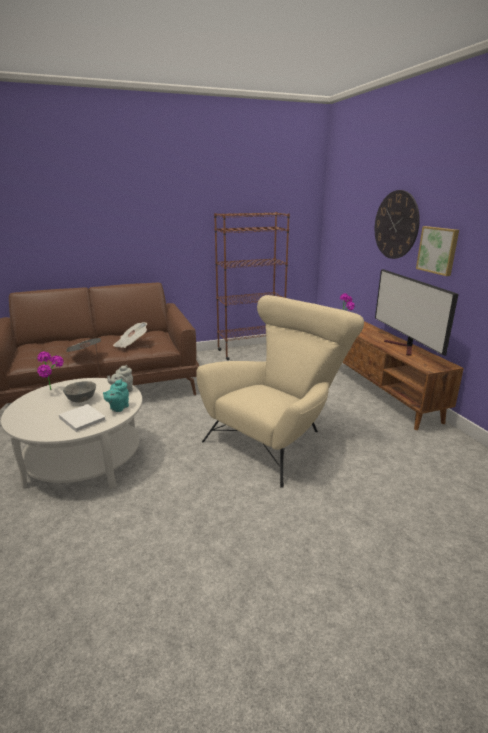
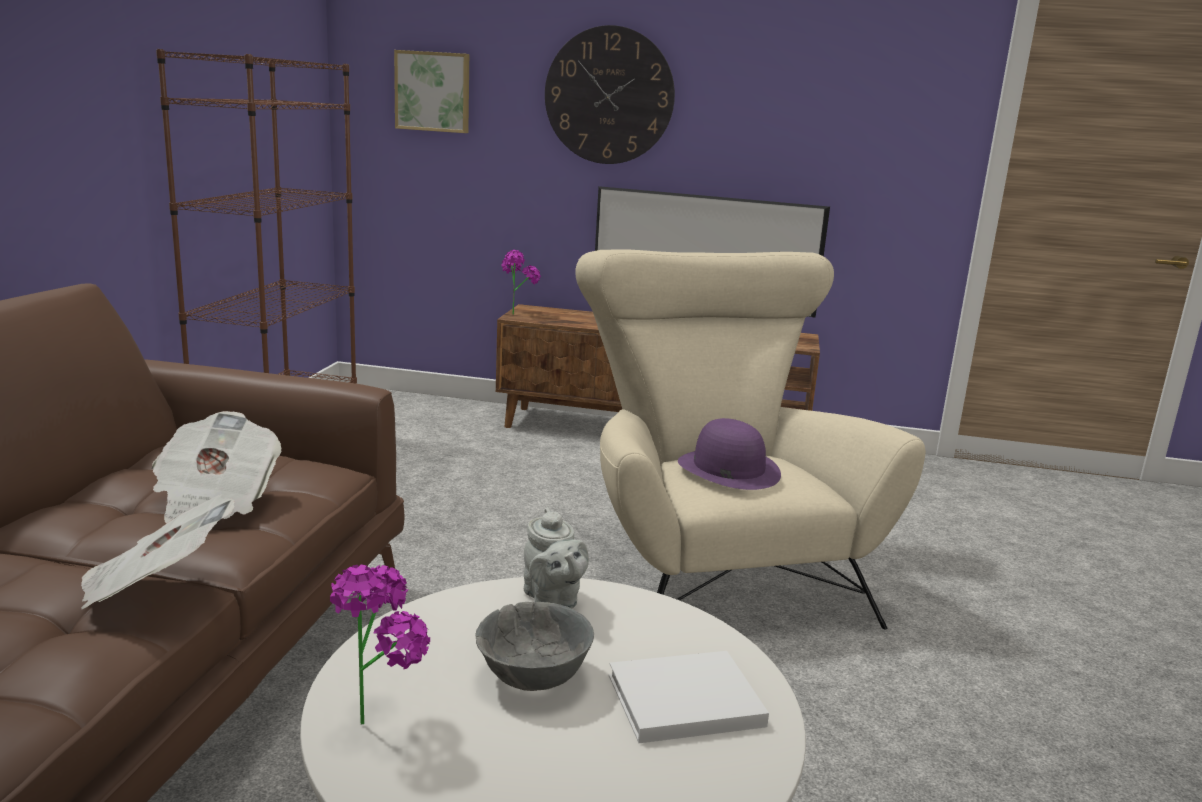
camera: 60 degrees left, 5 degrees down
(118, 408) = (660, 629): turquoise teapot -> none
(258, 392) = (728, 469): none -> purple hat
(438, 250) = (729, 139): picture -> picture (433, 91)

